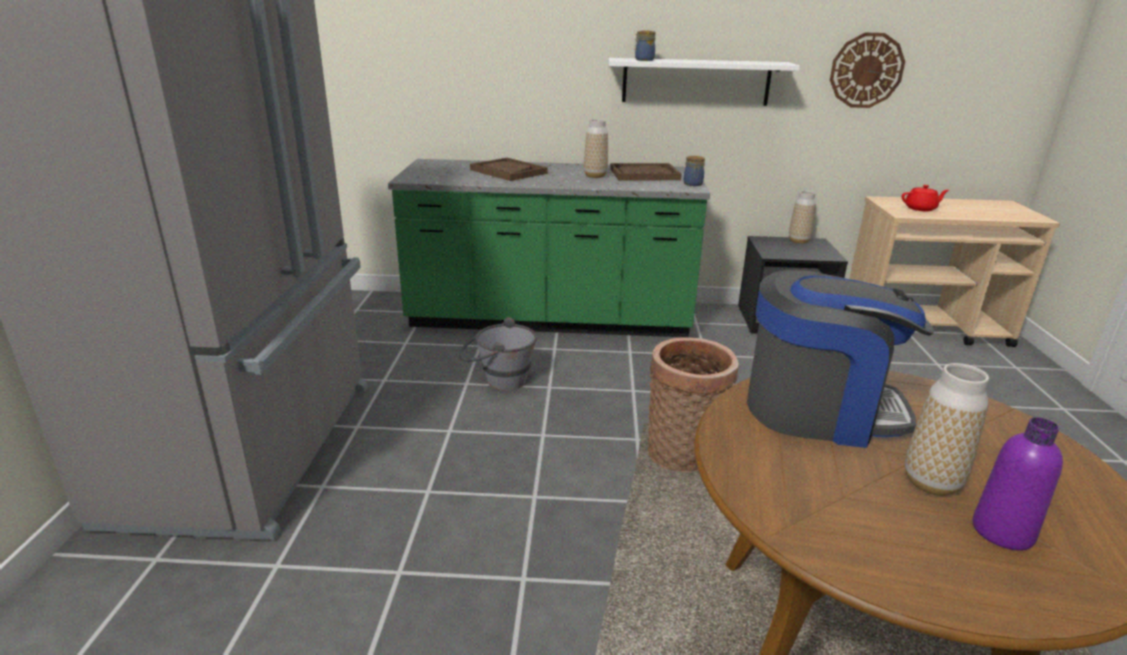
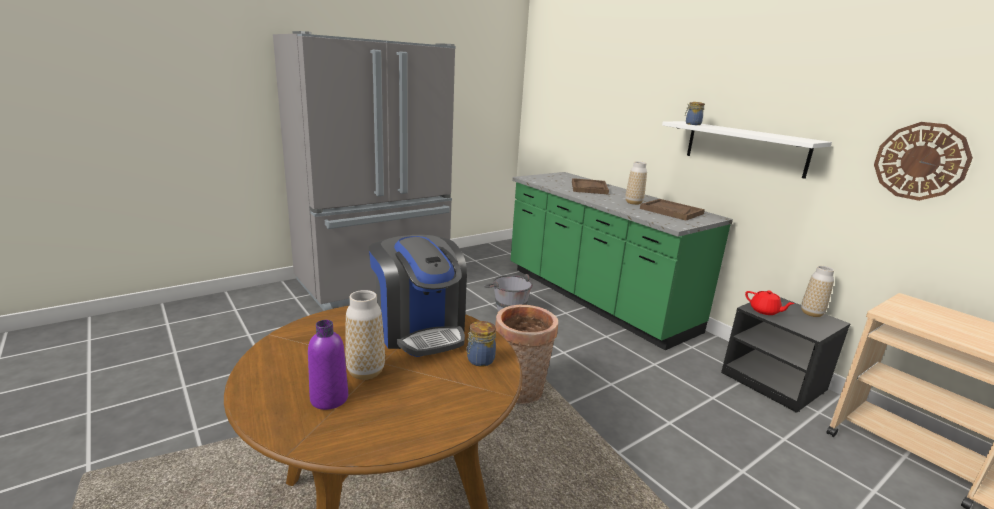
camera: 50 degrees right, 5 degrees down
(693, 184) = (685, 224): jar -> jar (479, 360)
(921, 209) = (933, 320): red teapot -> red teapot (765, 311)

